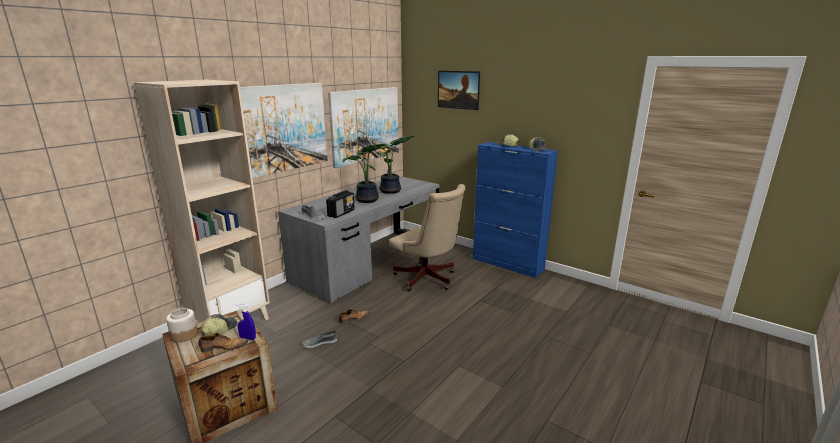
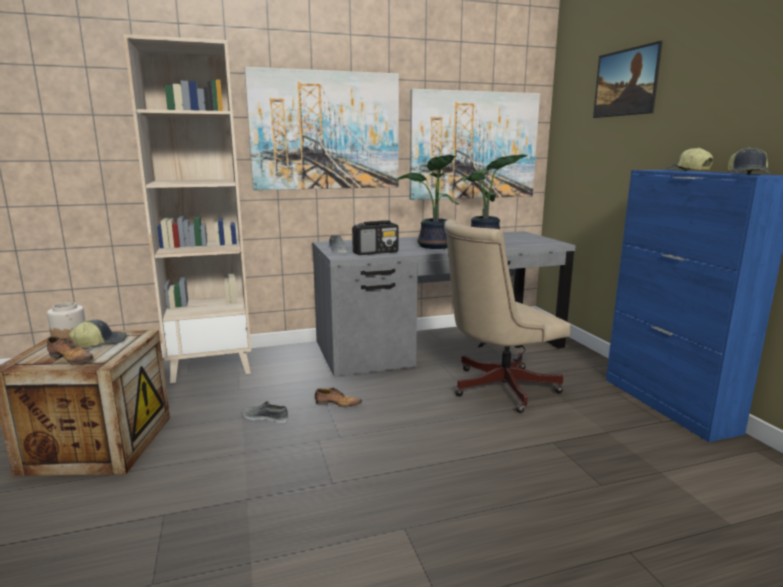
camera: 35 degrees right, 5 degrees down
(248, 338) = (105, 358): blue spray bottle -> none
(427, 280) = (496, 388): beige office chair -> beige office chair turned 75 degrees clockwise

